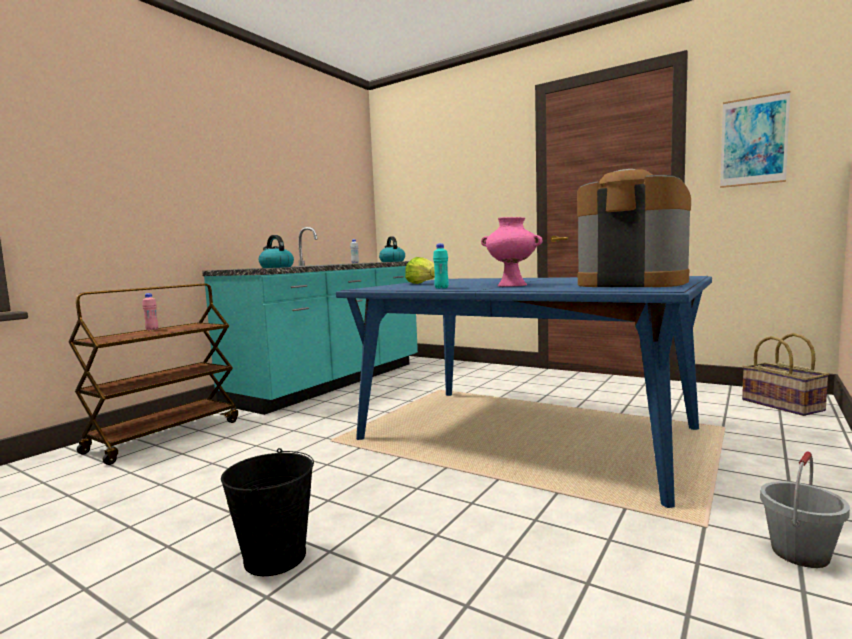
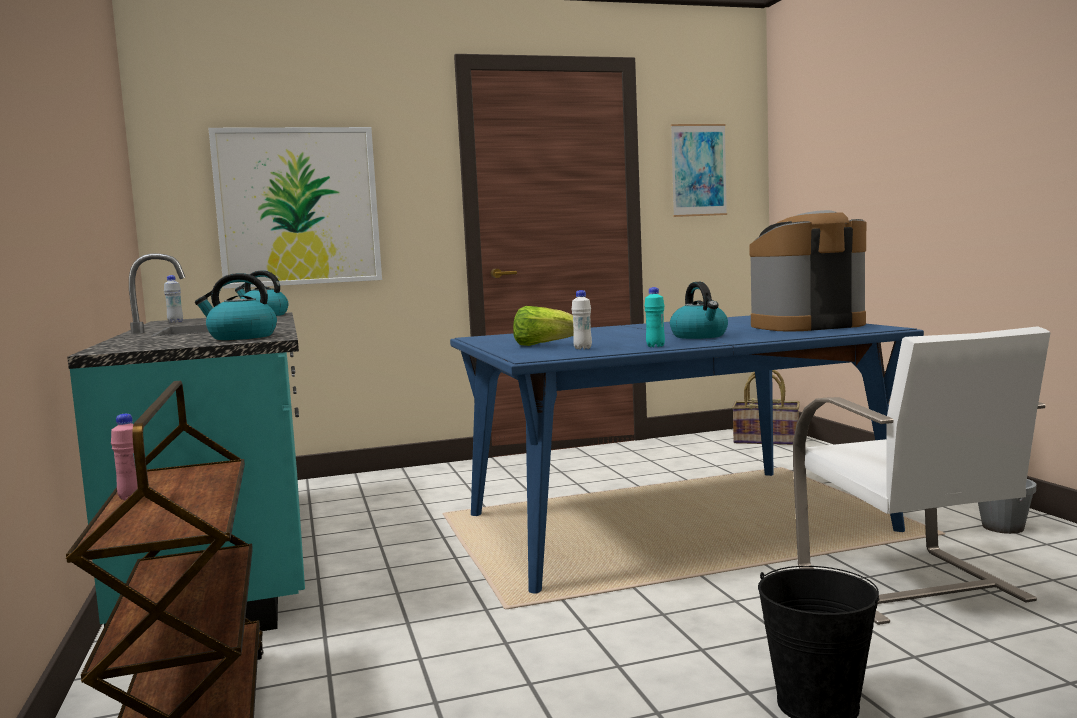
camera: 50 degrees left, 0 degrees up
(414, 286) = (582, 348): none -> white bottle
(442, 200) = (298, 207): none -> picture
(513, 285) = (700, 336): pink vase -> kettle
(541, 541) = (911, 586): none -> white chair

